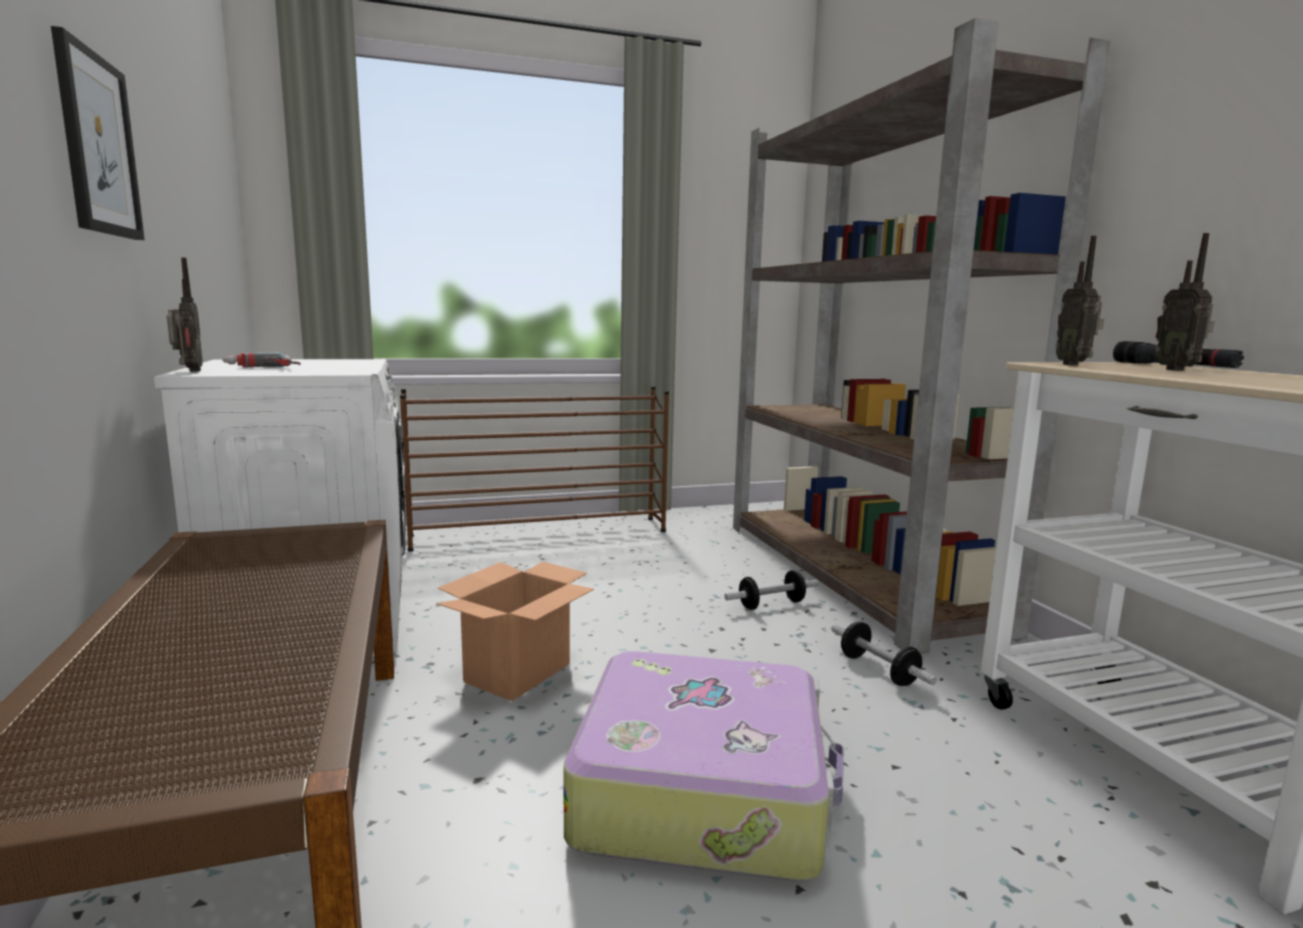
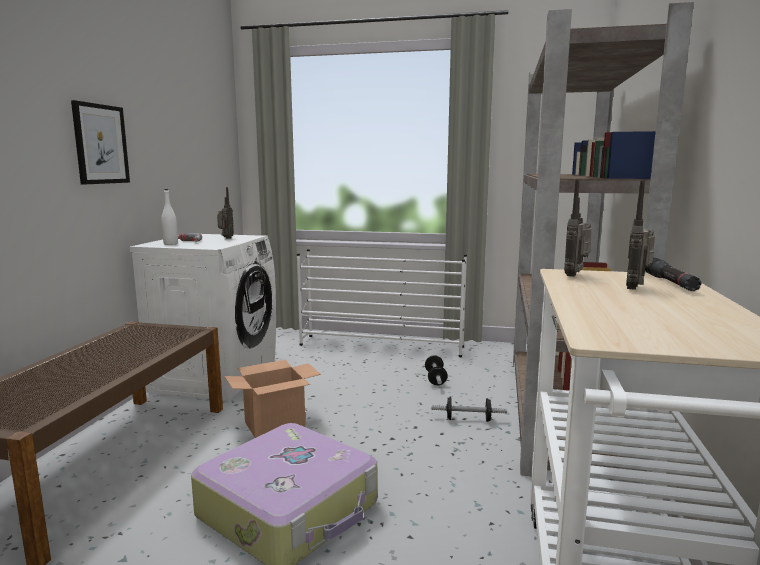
camera: 30 degrees right, 0 degrees up
(188, 371) = (151, 243): radio -> radio (225, 238)
(239, 371) = (170, 244): none -> white bottle
(541, 534) = (382, 346): brown shoe rack -> white shoe rack
(878, 670) = (482, 479): dumbbell -> dumbbell (435, 379)

